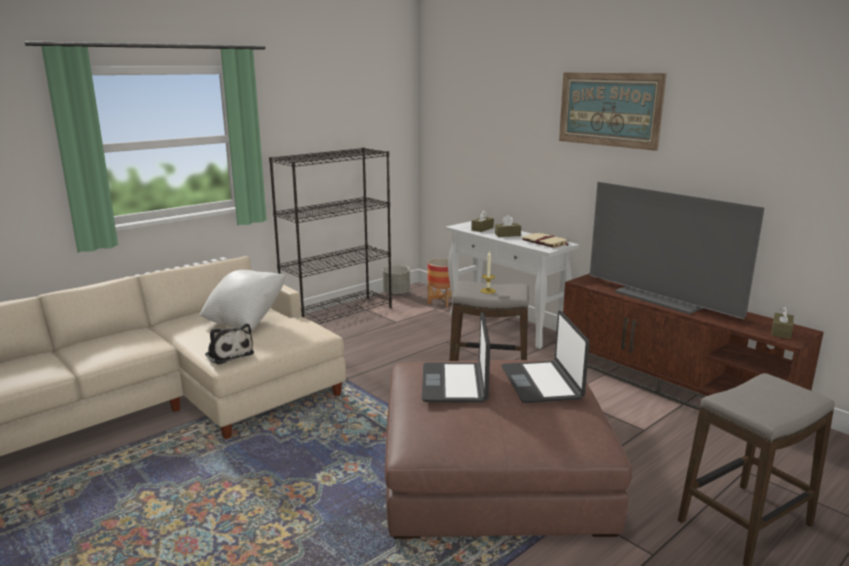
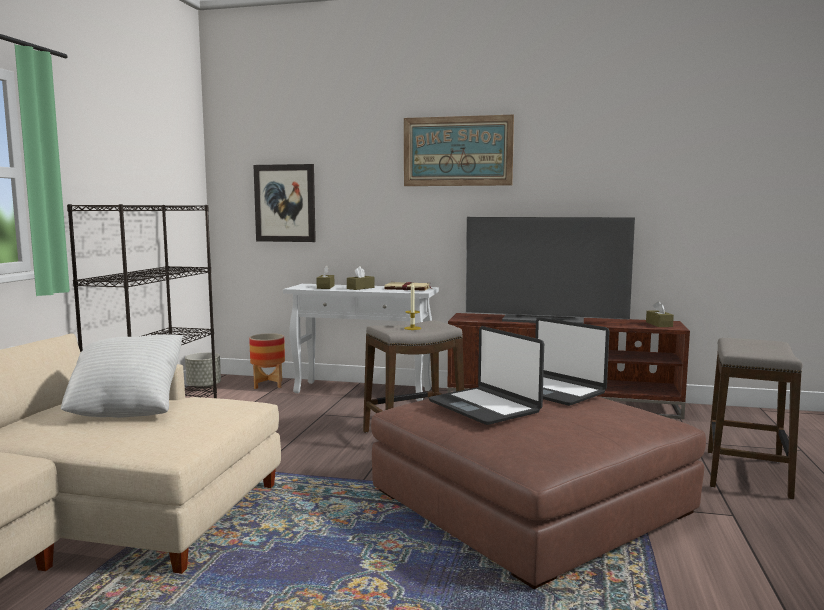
camera: 35 degrees left, 10 degrees down
(229, 354) = (161, 444): plush toy -> none
(469, 146) = (285, 203): none -> picture

